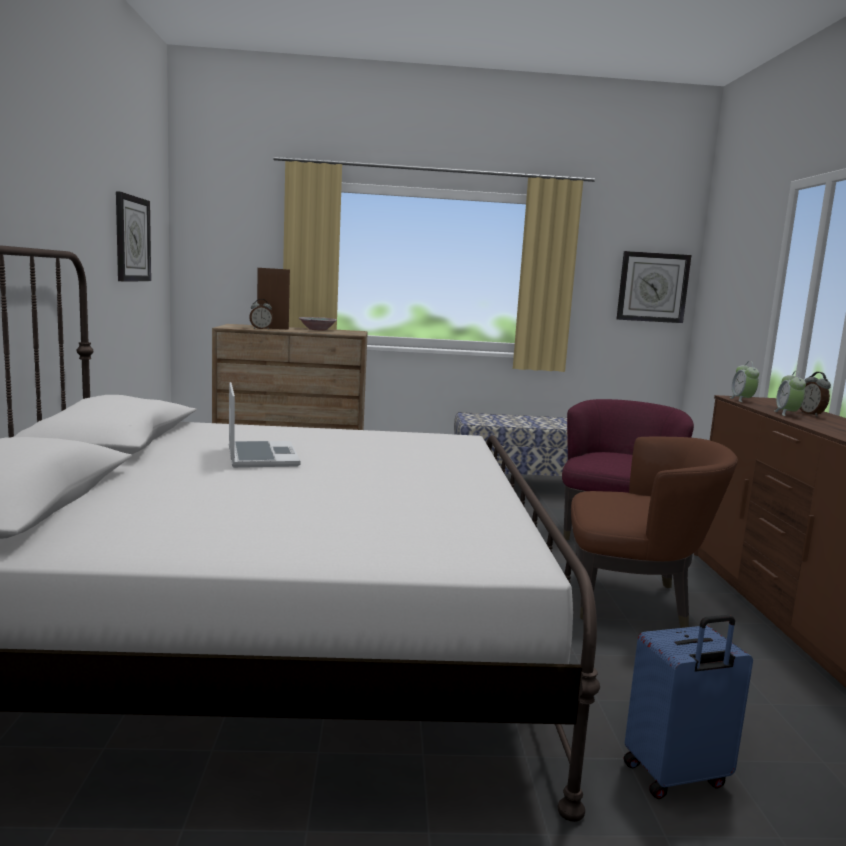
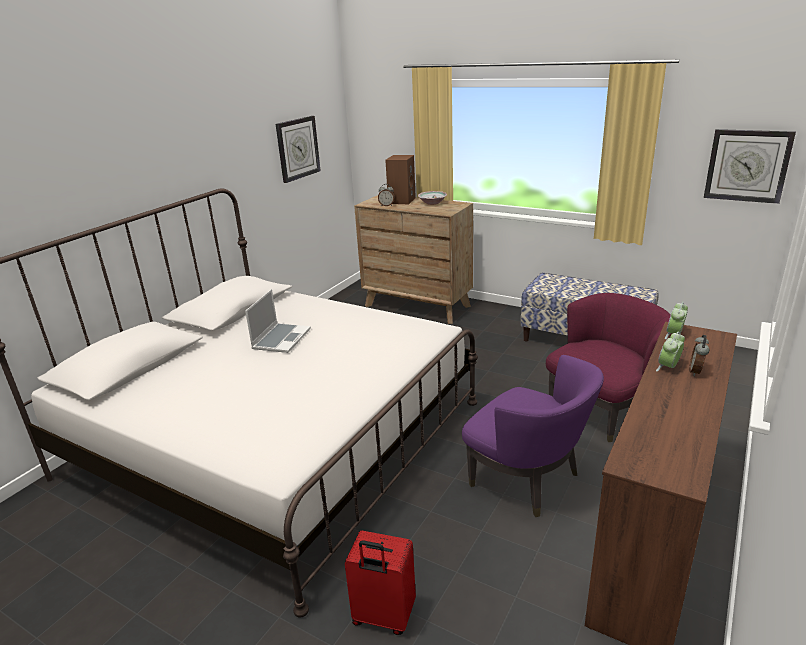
camera: 35 degrees right, 15 degrees up
(633, 601) = (528, 480): brown armchair -> purple armchair
(676, 776) = (383, 617): blue suitcase -> red suitcase

